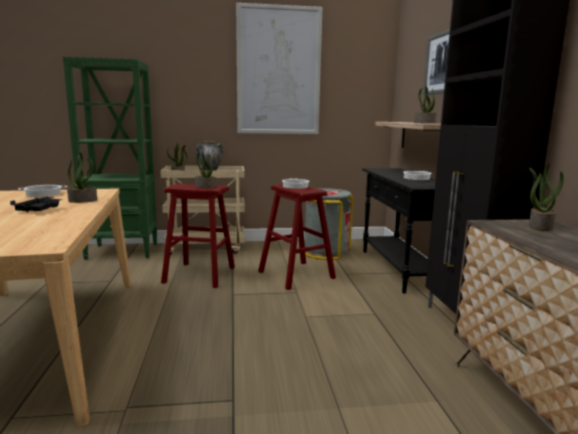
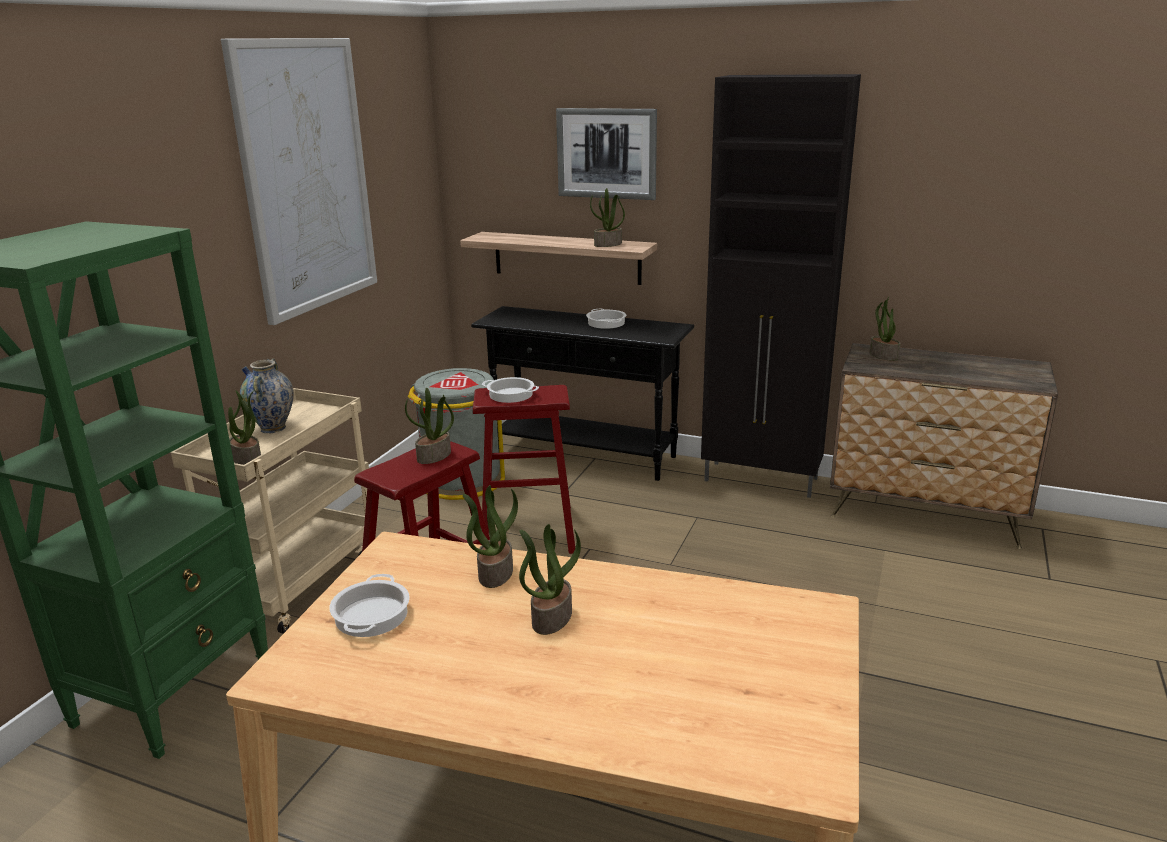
camera: 60 degrees left, 10 degrees up
(40, 210) = (551, 617): black tray -> potted plant

